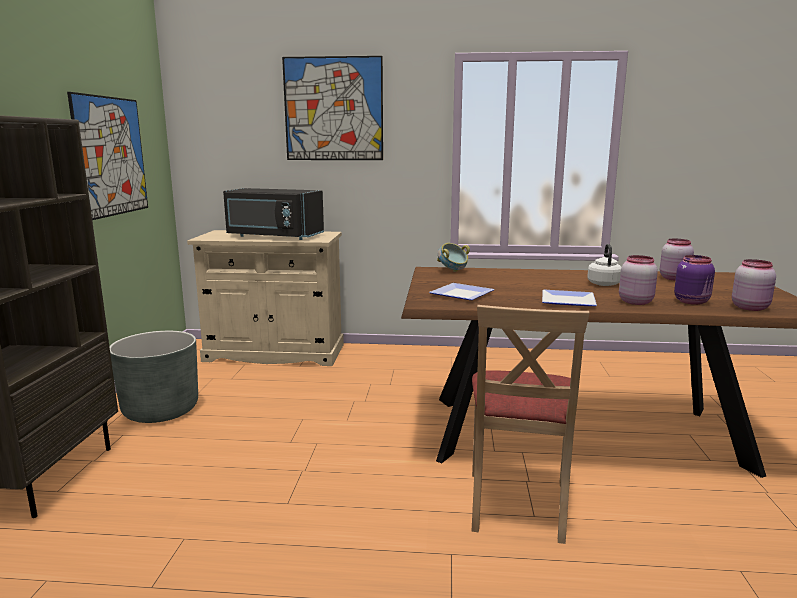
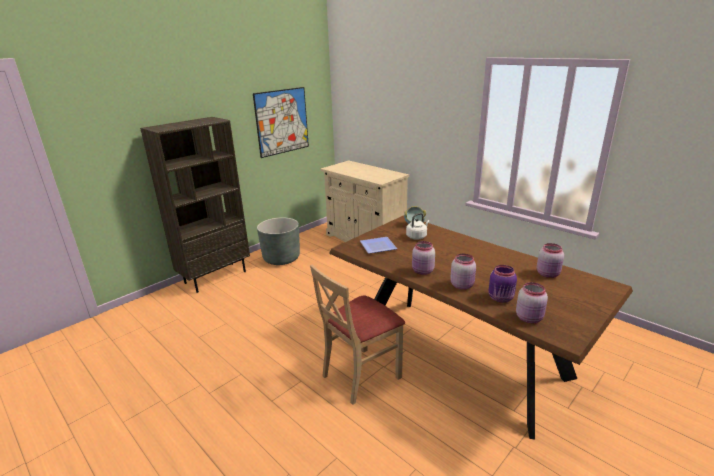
camera: 40 degrees right, 10 degrees up
(273, 236) = (363, 173): black microwave -> none
(333, 109) = (410, 93): picture -> none
(570, 301) = (423, 271): plate -> pink jar
(603, 283) = (482, 263): white kettle -> white kettle (417, 236)

